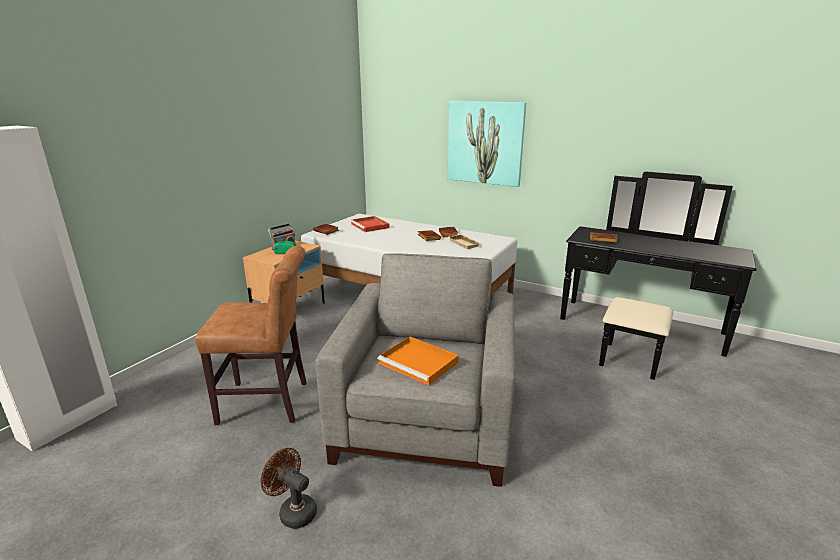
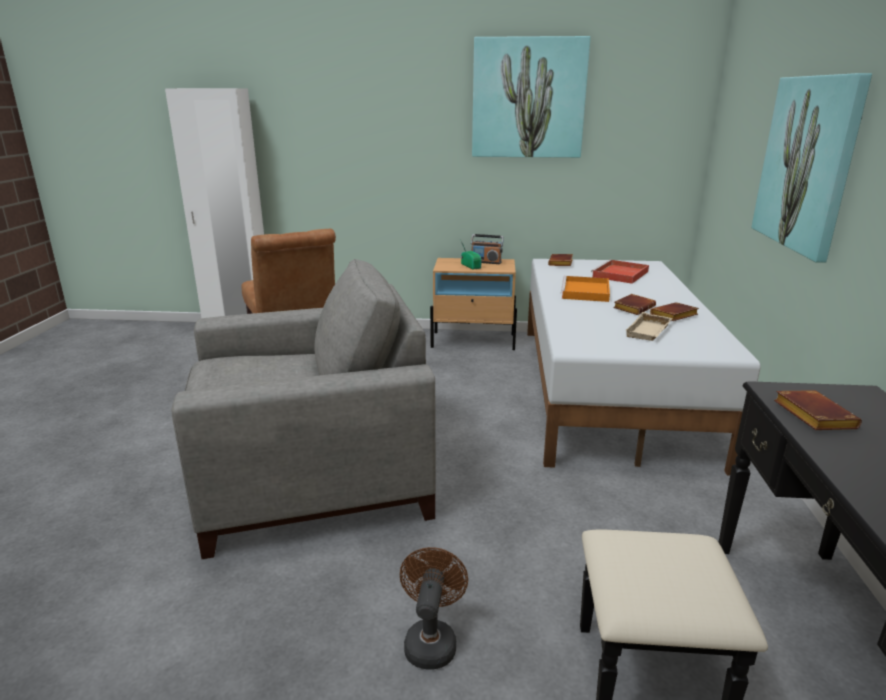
camera: 65 degrees right, 0 degrees up
(277, 116) = (528, 98): none -> picture
(293, 511) = (151, 442): brown fan -> brown fan (431, 640)
(420, 363) = (246, 376): orange tray -> orange tray (586, 292)

